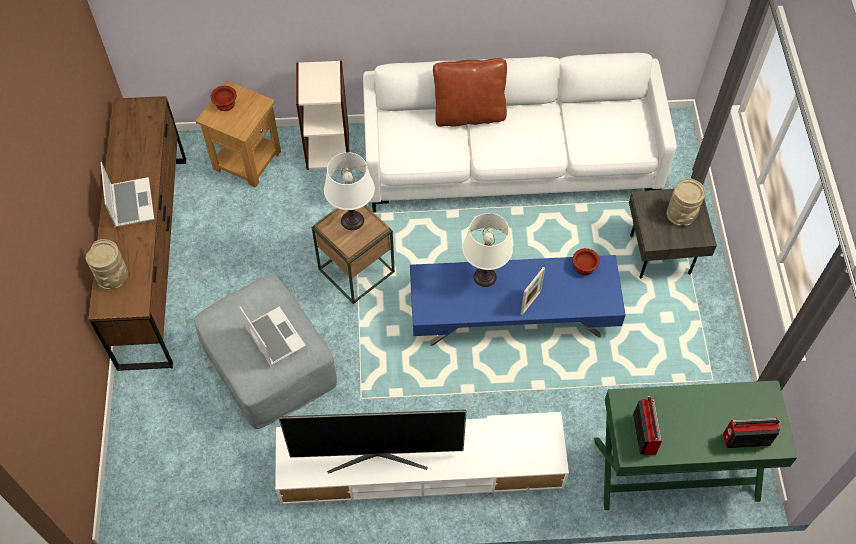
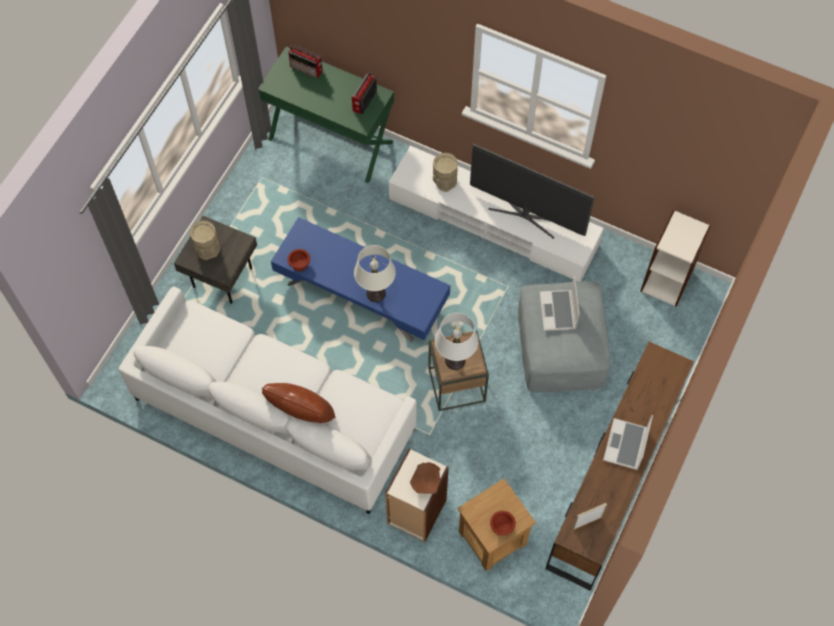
camera: 150 degrees left, 5 degrees up
(113, 277) = (663, 385): beige vase -> beige vase (444, 181)
(179, 502) = (667, 280): none -> bookcase
(310, 83) = (425, 482): none -> brown bowl
(530, 302) = (357, 258): picture frame -> picture frame (586, 522)

